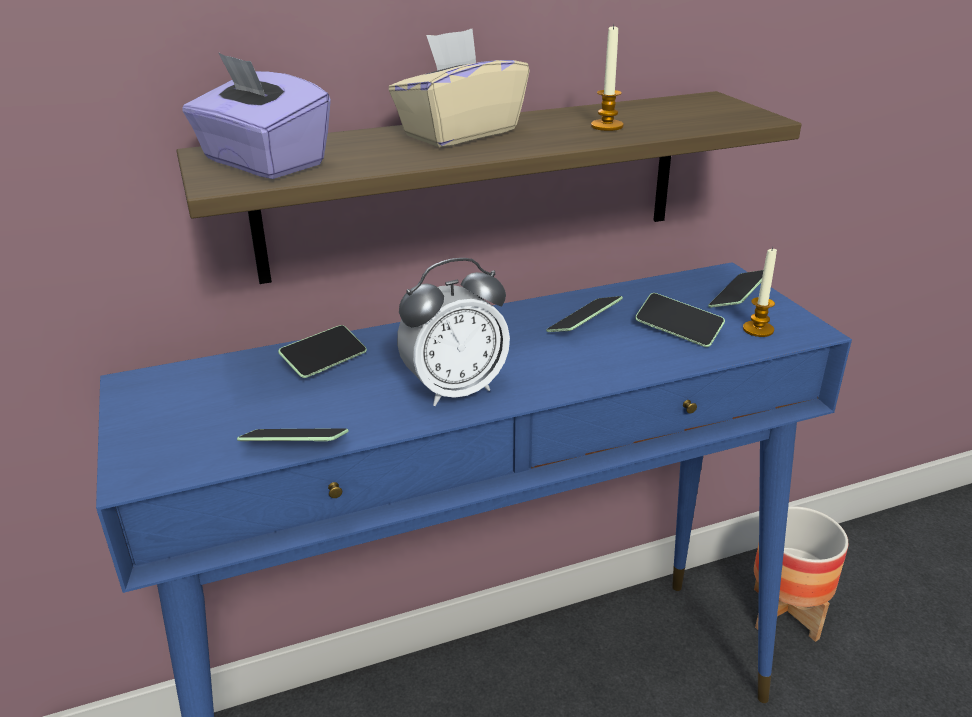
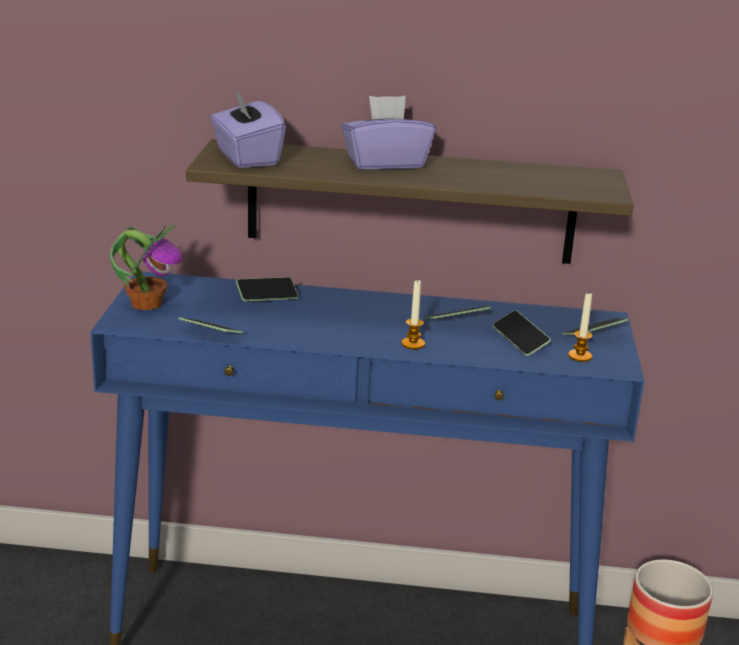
camera: 25 degrees right, 5 degrees down
(156, 425) = (146, 303): none -> potted plant
(455, 390) = (329, 332): alarm clock -> none
(459, 133) = (385, 163): beige tissue box -> purple tissue box
(607, 126) = (488, 178): candle -> candle (413, 344)

